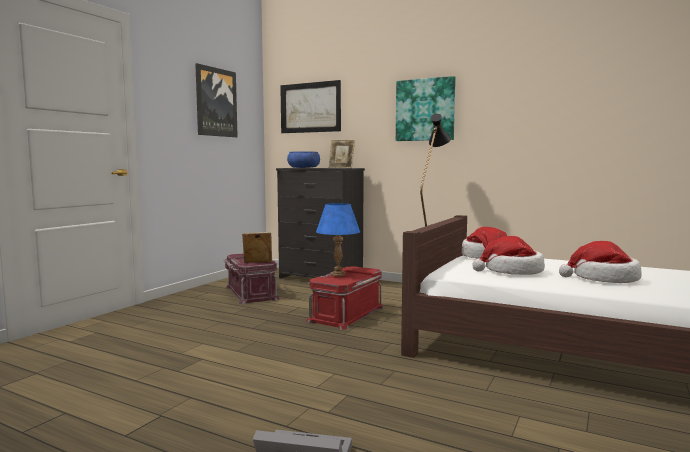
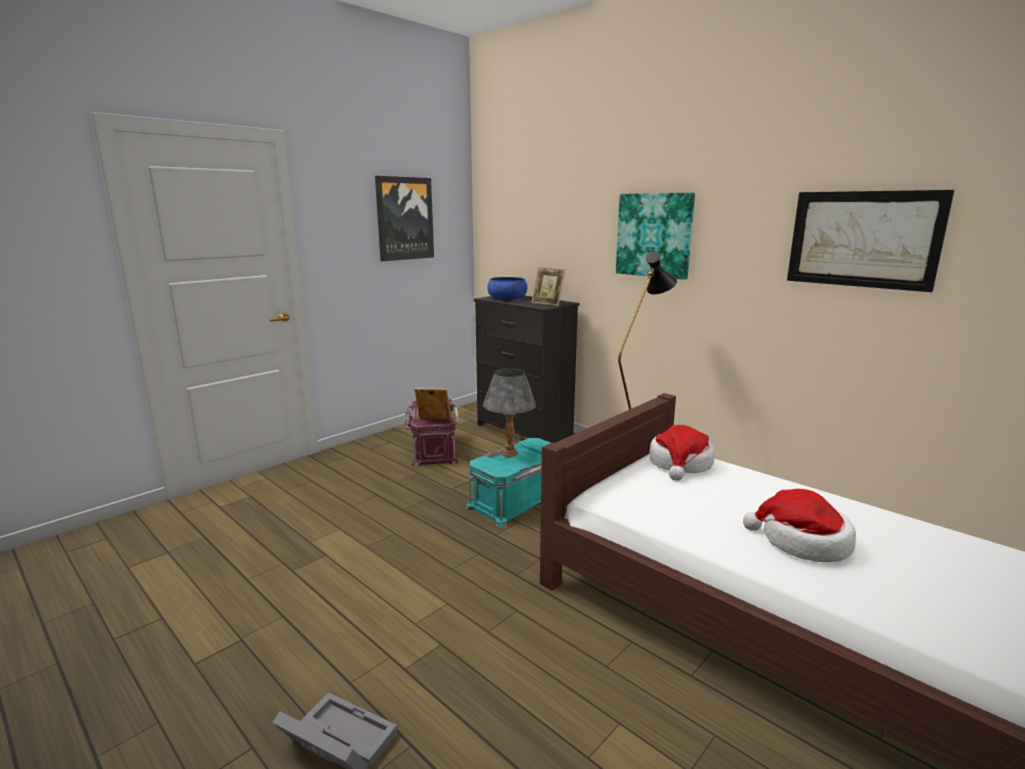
camera: 15 degrees right, 10 degrees up
(310, 107) = (522, 219): picture -> picture (863, 239)
(337, 274) = (509, 453): blue table lamp -> grey table lamp
(345, 314) = (517, 498): red storage box -> turquoise storage box
(511, 271) = (687, 505): hat -> none

